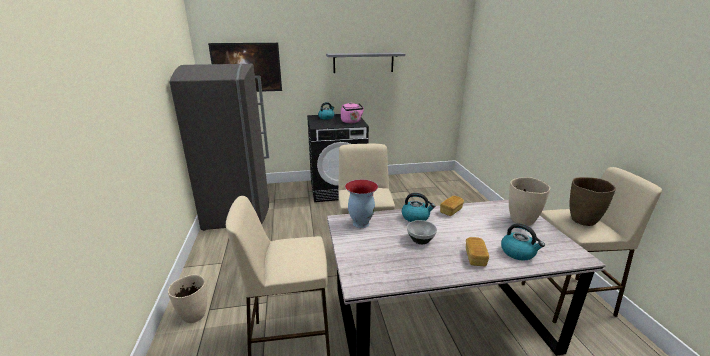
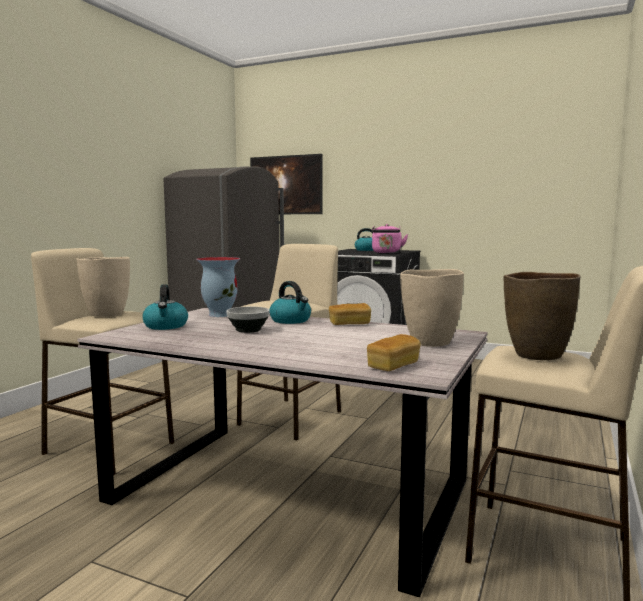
camera: 35 degrees right, 15 degrees down
(194, 315) = (71, 406): beige vase -> beige vase (106, 314)
(363, 62) = (431, 177): grey shelf -> none
(475, 258) = (271, 347): bread -> bread (393, 366)
(518, 252) = (339, 355): kettle -> kettle (166, 326)

